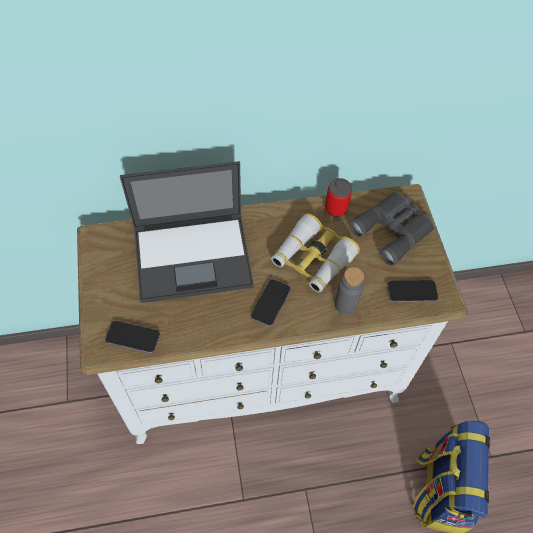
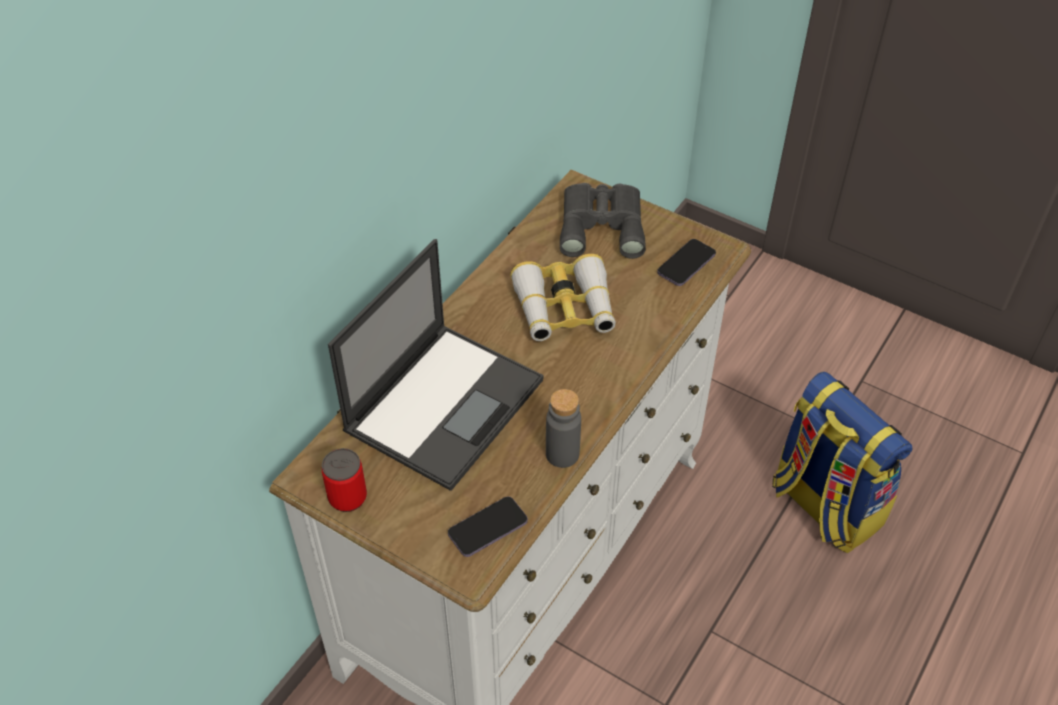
camera: 45 degrees left, 10 degrees down
(270, 303) = (578, 379): phone -> none
(336, 208) = (525, 248): can -> can (347, 497)
(345, 304) = (645, 322): grey bottle -> grey bottle (562, 454)

